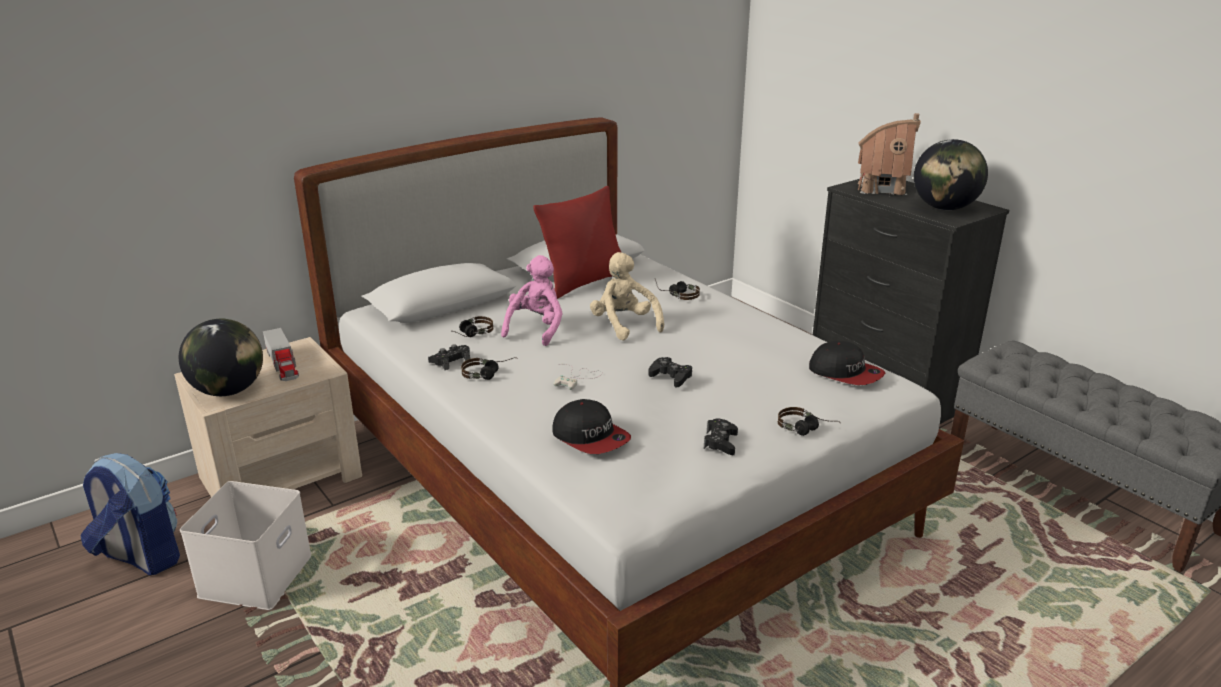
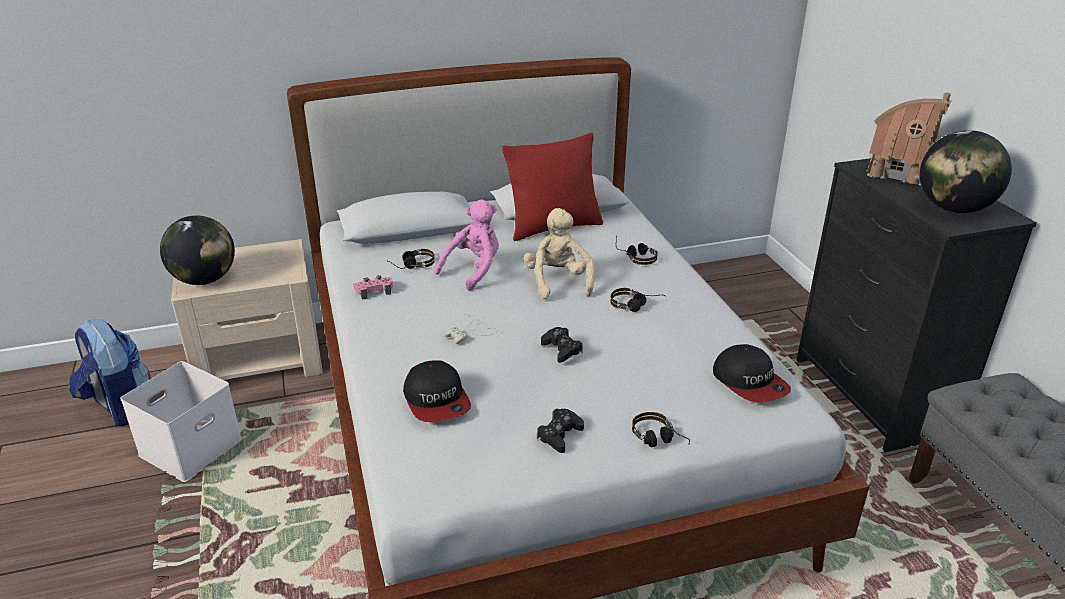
camera: 20 degrees right, 5 degrees up
(283, 364) = (262, 262): toy truck -> none
(450, 361) = (374, 291): black game controller -> pink game controller
(489, 374) = (398, 311): headphones -> headphones (636, 306)

